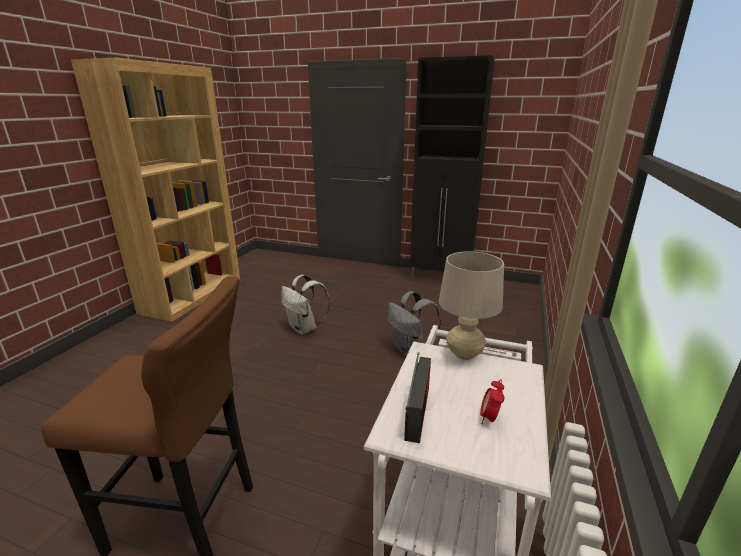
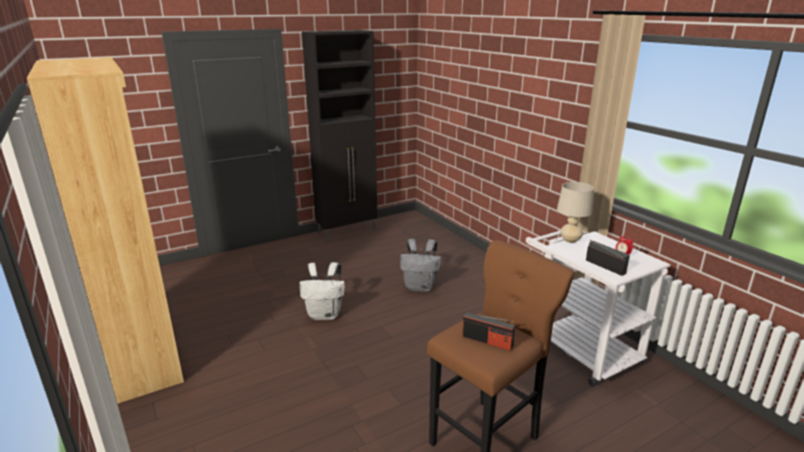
camera: 50 degrees left, 0 degrees up
(127, 388) = (487, 341): none -> radio

